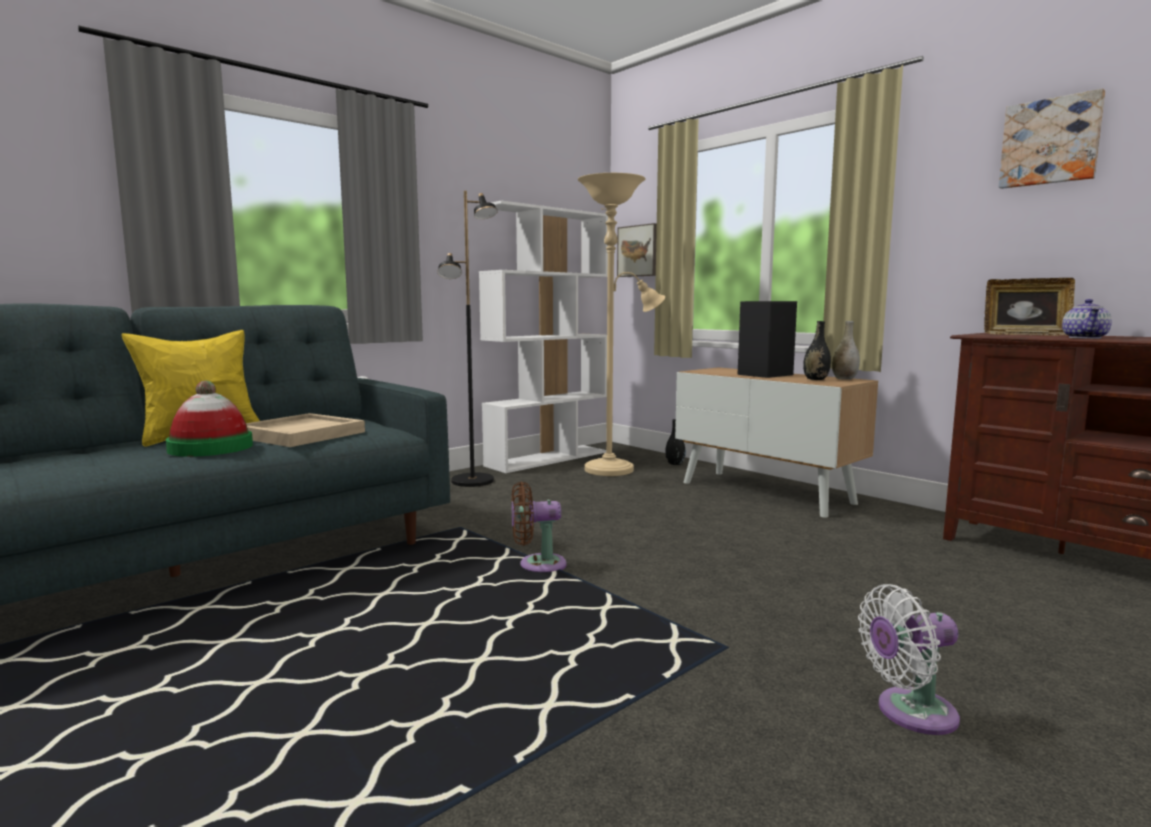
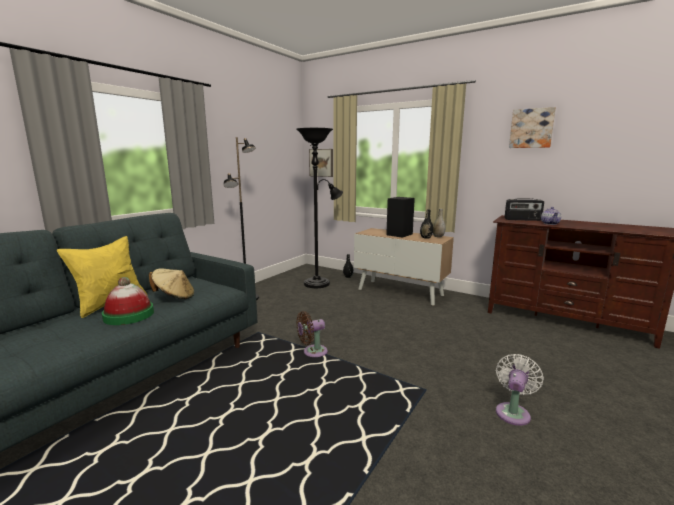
camera: 15 degrees left, 5 degrees up
(301, 434) = (174, 297): beige tray -> beige hat
(547, 458) = (280, 278): white bookcase -> none
(615, 469) = (319, 283): beige floor lamp -> black floor lamp
(909, 713) = (513, 412): white fan -> white fan turned 150 degrees clockwise
(1025, 335) = (522, 219): picture frame -> radio

